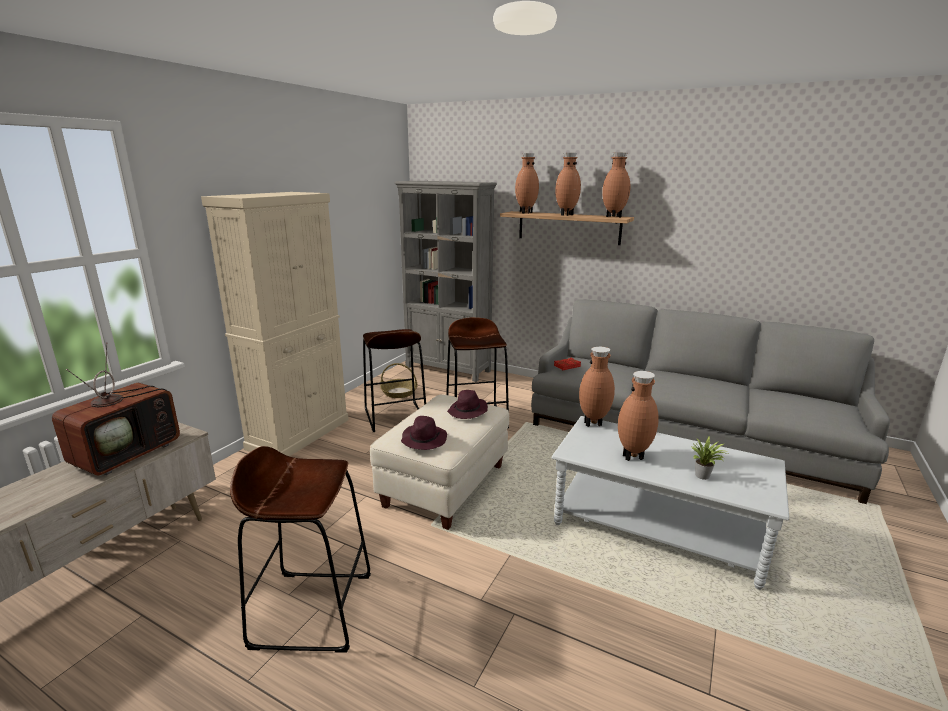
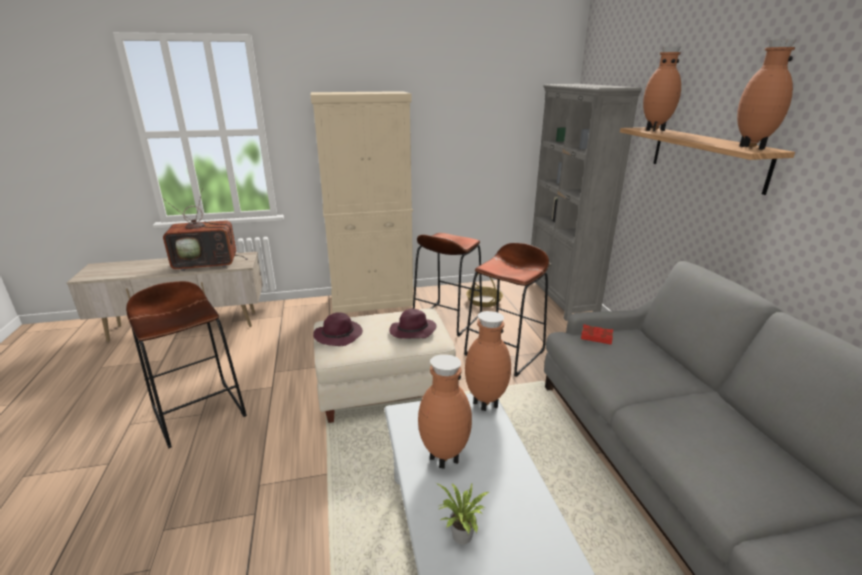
camera: 50 degrees right, 5 degrees up
(566, 215) = (693, 137): brown vase -> none

